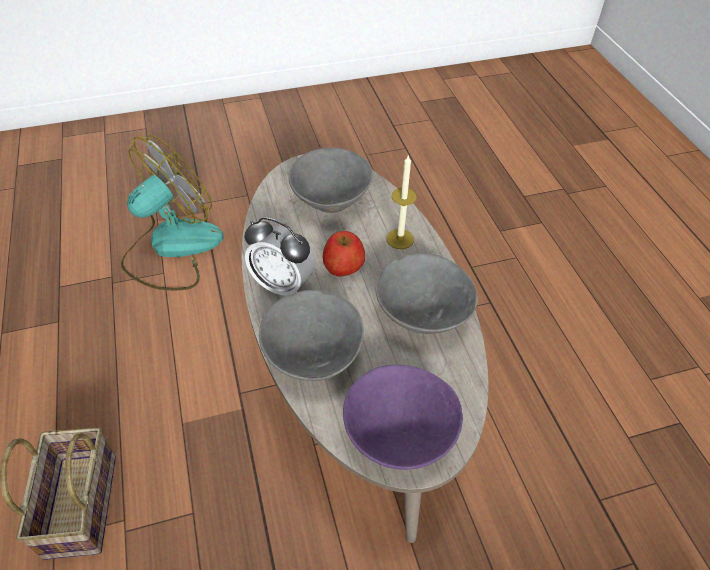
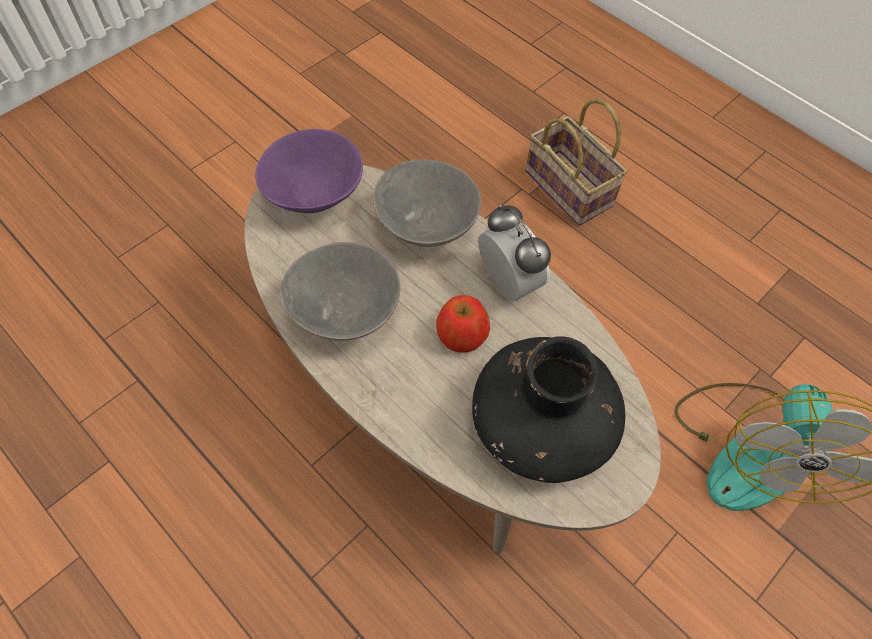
camera: 150 degrees right, 10 degrees up
(282, 285) = (508, 282): alarm clock -> alarm clock turned 60 degrees clockwise
(330, 202) = (542, 423): grey bowl -> black vase
(400, 239) = (420, 405): candle -> none

